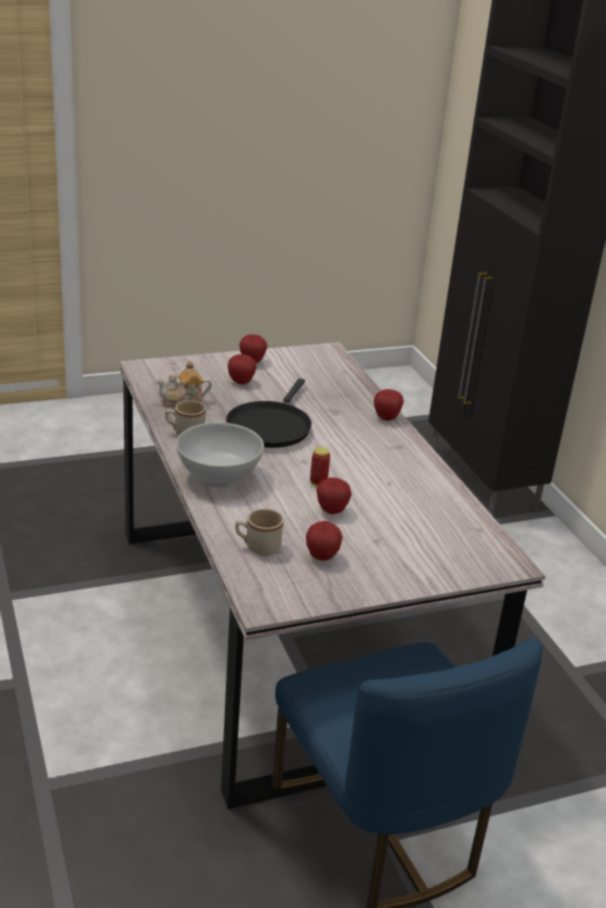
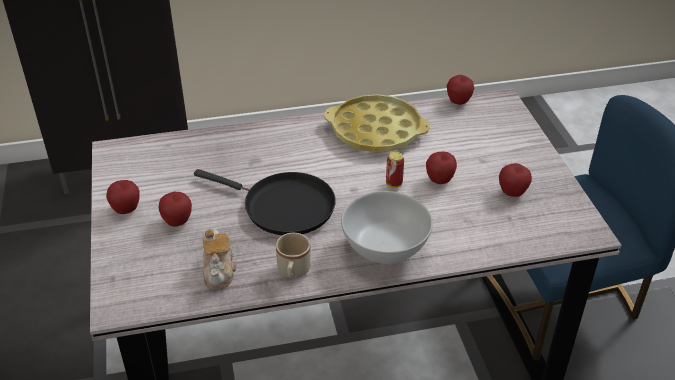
camera: 80 degrees left, 10 degrees up
(257, 547) = (504, 230): beige mug -> none
(386, 418) = (272, 130): apple -> apple (458, 102)
(408, 474) = (376, 131): none -> yellow tray

